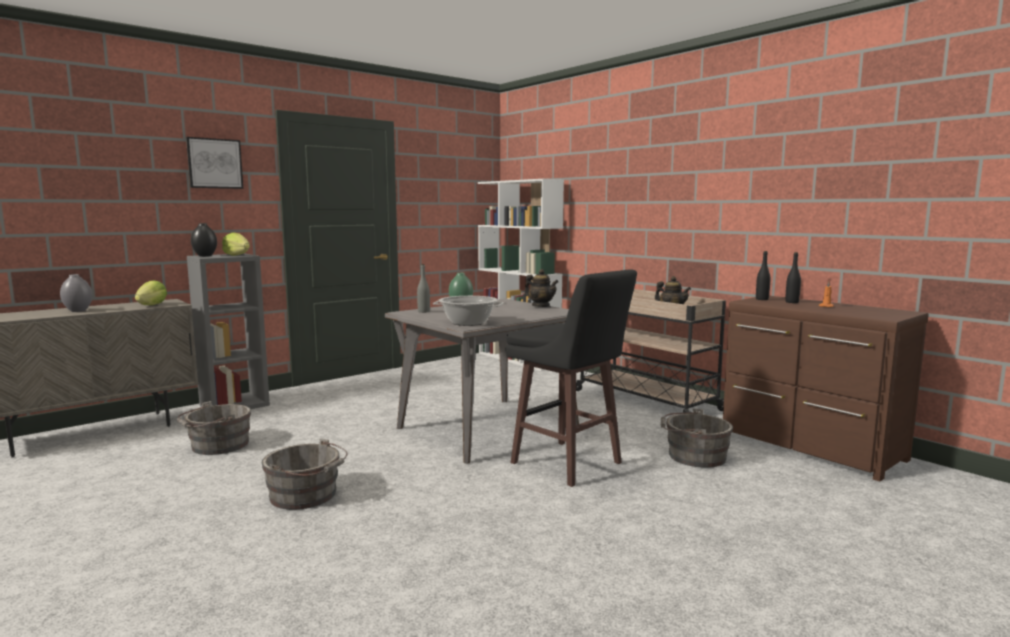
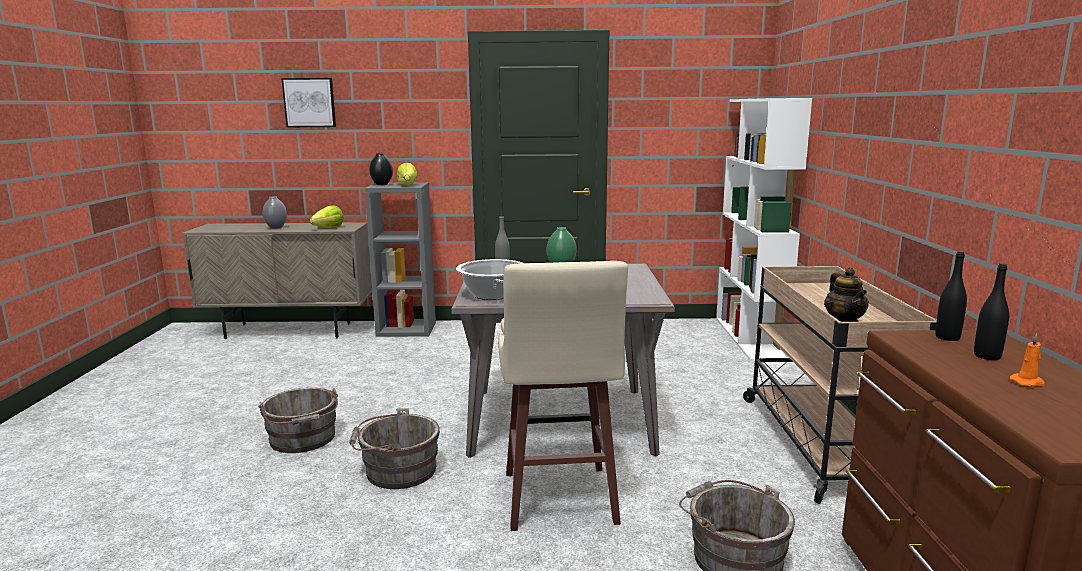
camera: 40 degrees right, 5 degrees up
(214, 163) = (405, 92): picture -> picture (309, 102)
(217, 446) = (332, 367): grey bucket -> grey bucket (396, 471)
(541, 306) = (644, 283): teapot -> none
(568, 464) = (558, 500): black stool -> beige stool

